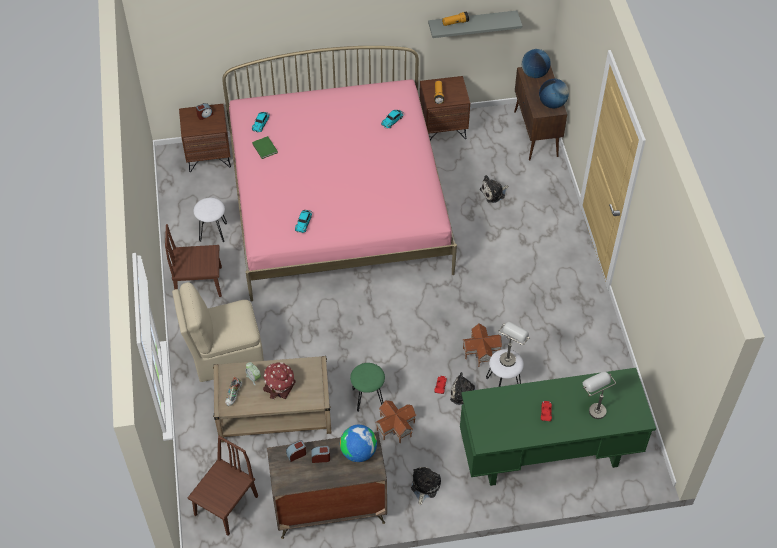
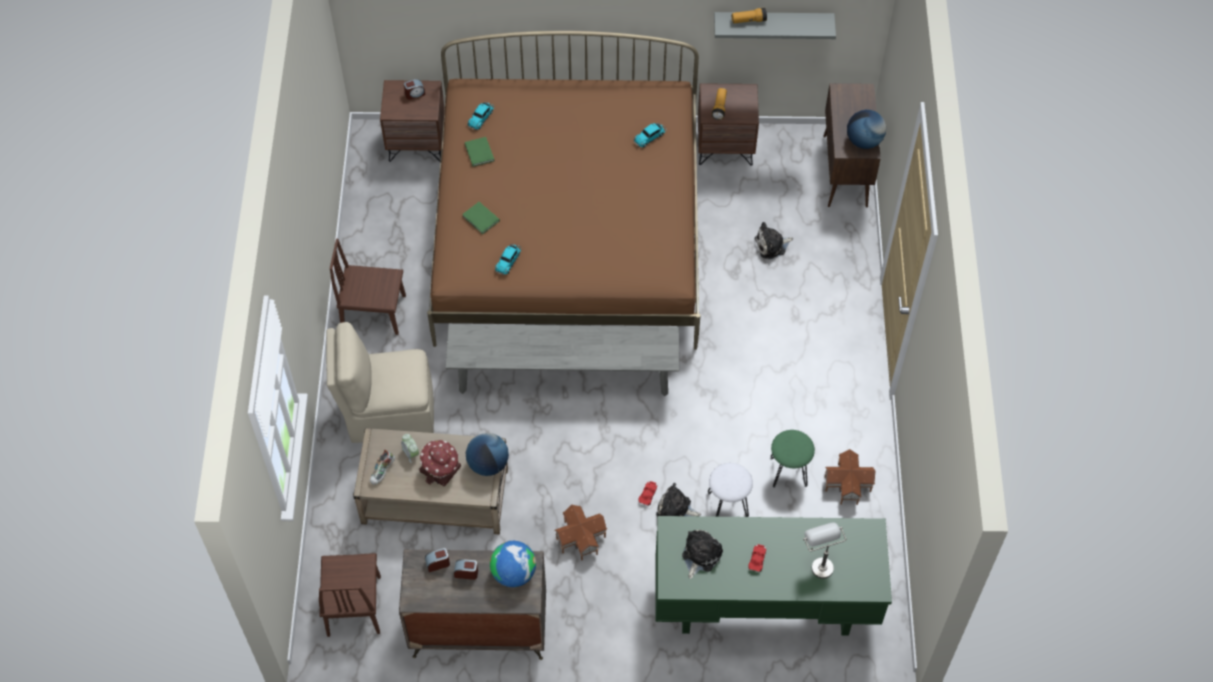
camera: 10 degrees right, 5 degrees up
(212, 232) = (403, 247): white stool -> none
(226, 505) = (354, 605): brown chair -> brown chair turned 135 degrees clockwise
(276, 196) = (481, 219): none -> green book
(338, 204) = (568, 232): pink bed -> brown bed
(357, 309) = (564, 377): none -> grey bench
(368, 398) = (554, 495): green stool -> green stool (789, 472)
(424, 486) = (600, 621): plush toy -> plush toy (700, 555)
(482, 351) = (709, 457): toy house -> toy house (848, 485)
(510, 355) = (737, 473): grey table lamp -> none
(534, 74) = (850, 95): globe -> globe (488, 464)

